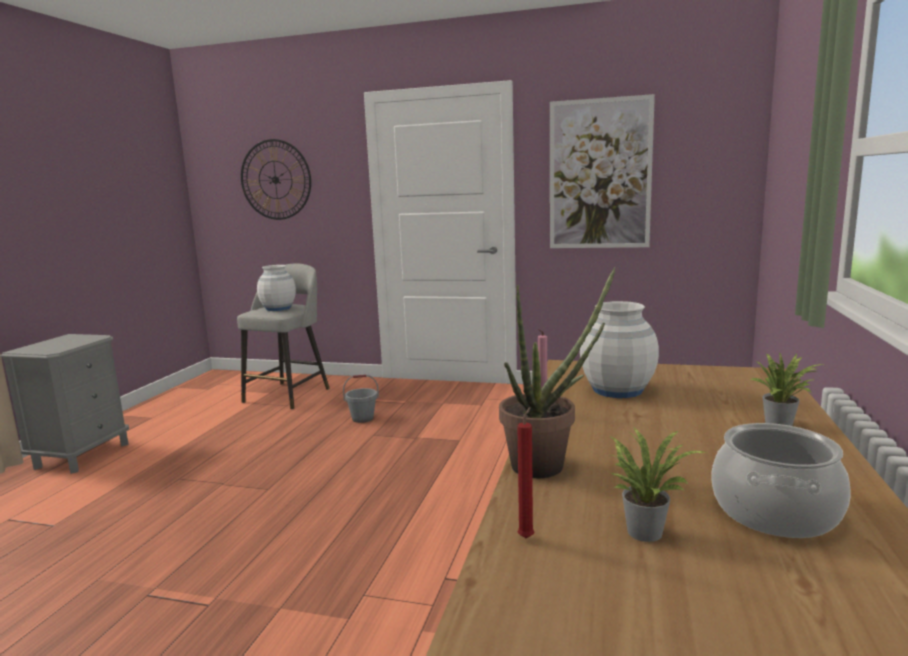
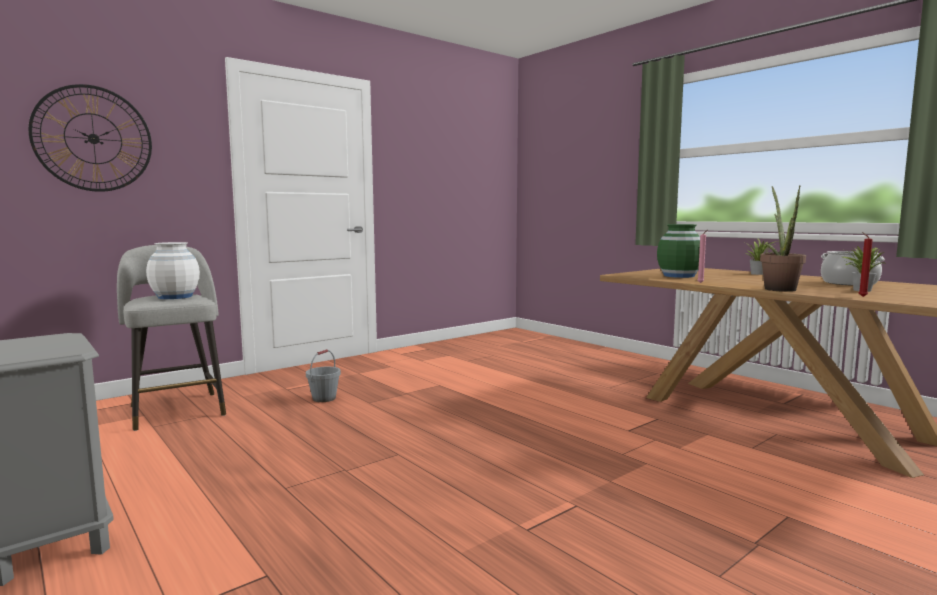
camera: 55 degrees left, 5 degrees down
(599, 174) = (432, 169): picture -> none
(618, 390) = (679, 276): white vase -> green vase

